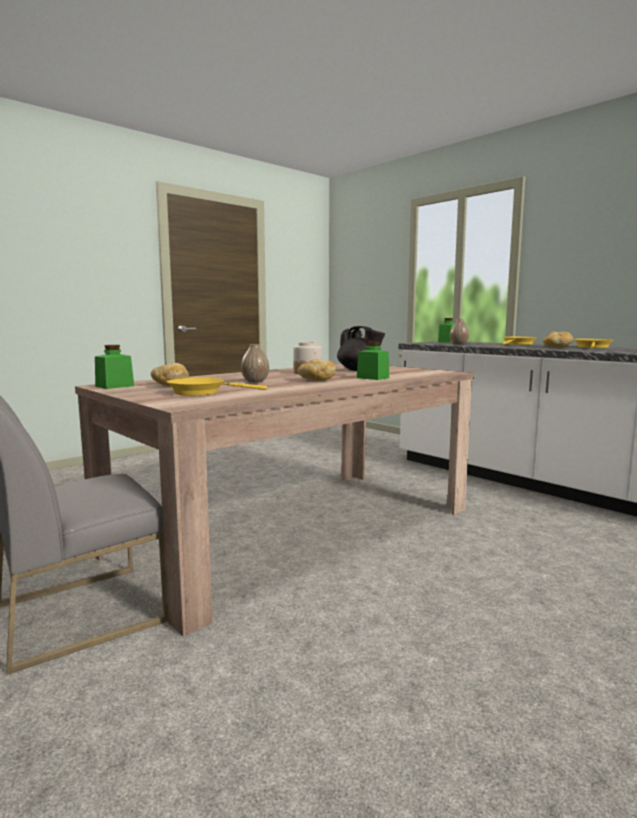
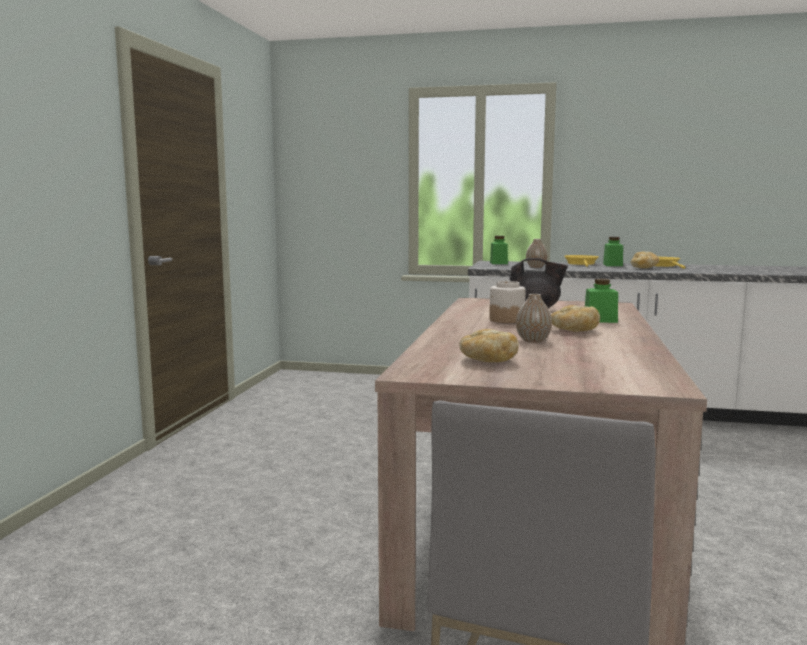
camera: 35 degrees left, 0 degrees up
(114, 386) = (432, 372): green jar -> green jar (612, 265)
(202, 392) = (577, 366): yellow frying pan -> none

